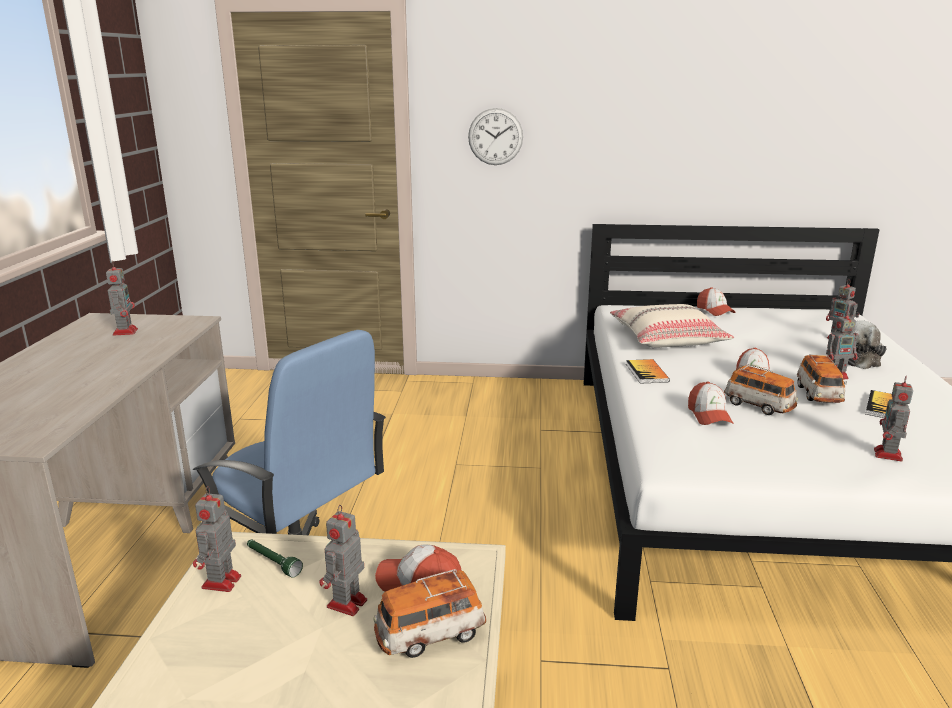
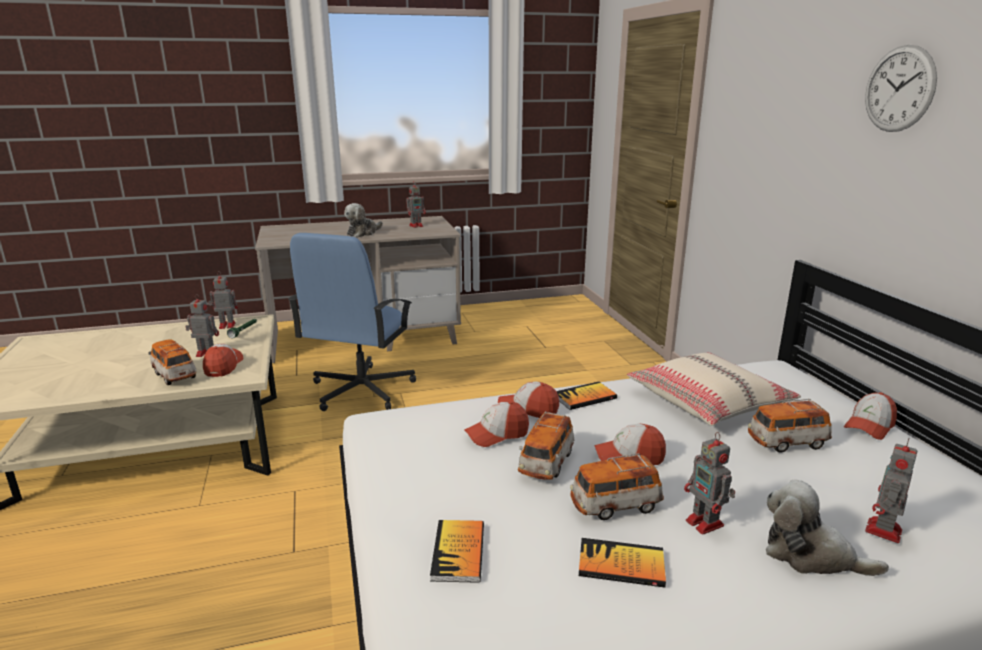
camera: 70 degrees right, 0 degrees up
(104, 366) = (363, 233): none -> plush toy
(495, 137) = (748, 140): wall clock -> wall clock (899, 89)
(664, 396) = (528, 410): none -> cap
(733, 333) = (786, 442): none -> toy car
(888, 455) = (458, 552): toy robot -> book

